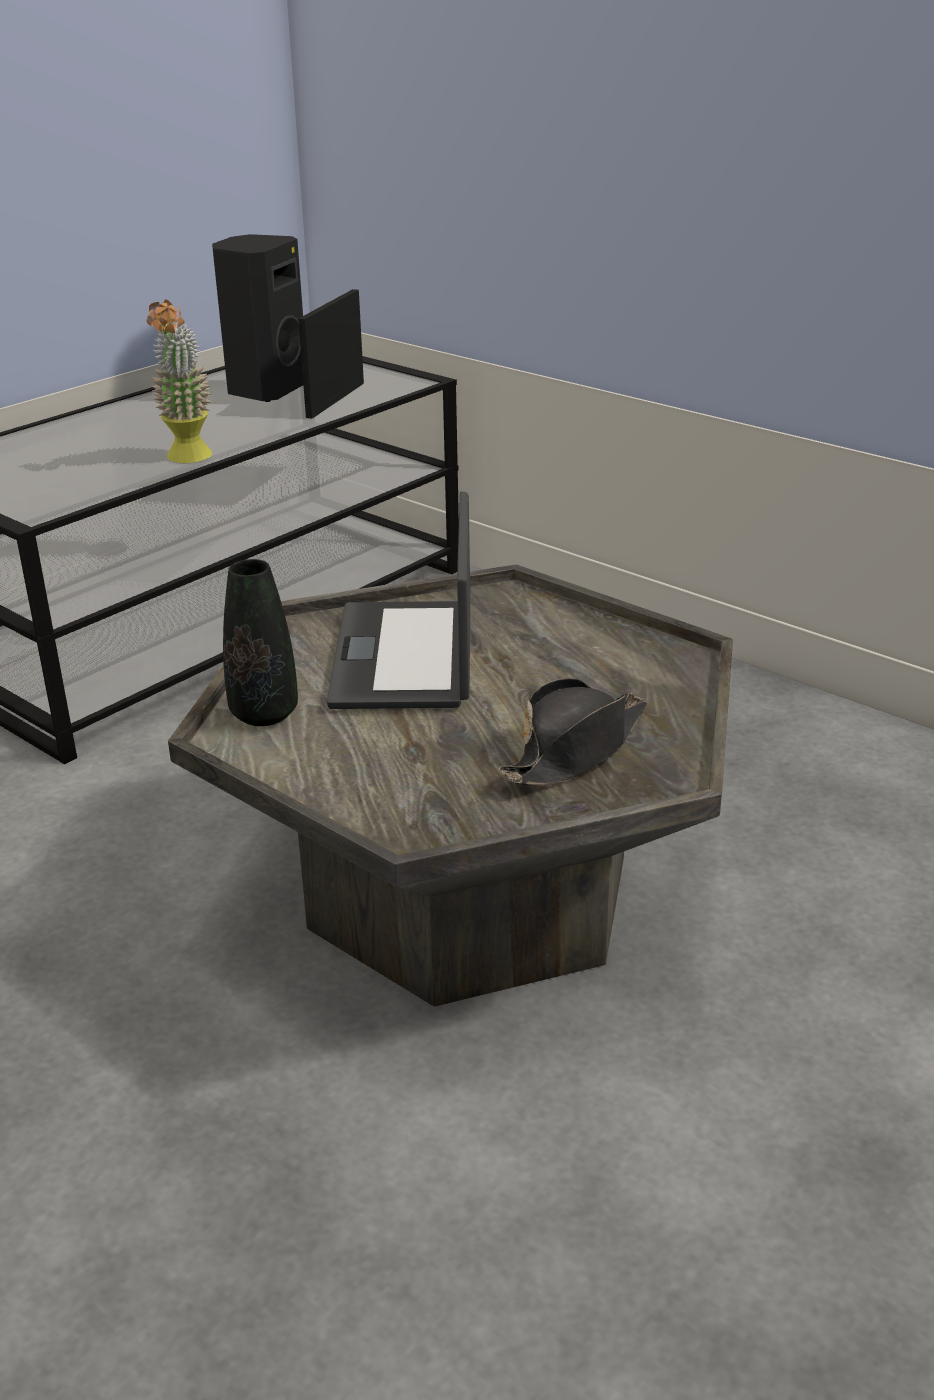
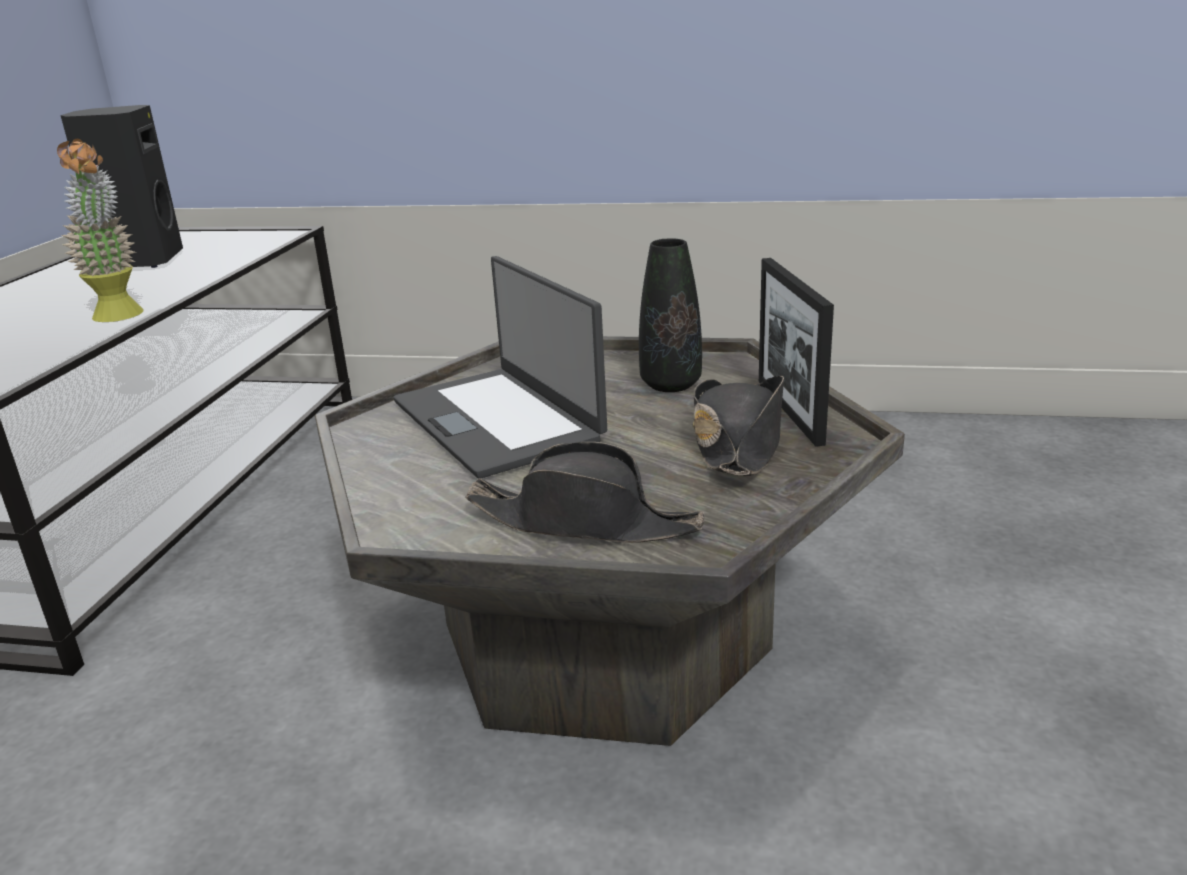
camera: 30 degrees left, 5 degrees down
(264, 714) = (414, 504): black vase -> black vase (670, 384)
(335, 400) = (225, 255): picture frame -> picture frame (789, 411)
(365, 777) = (584, 522): none -> black hat

